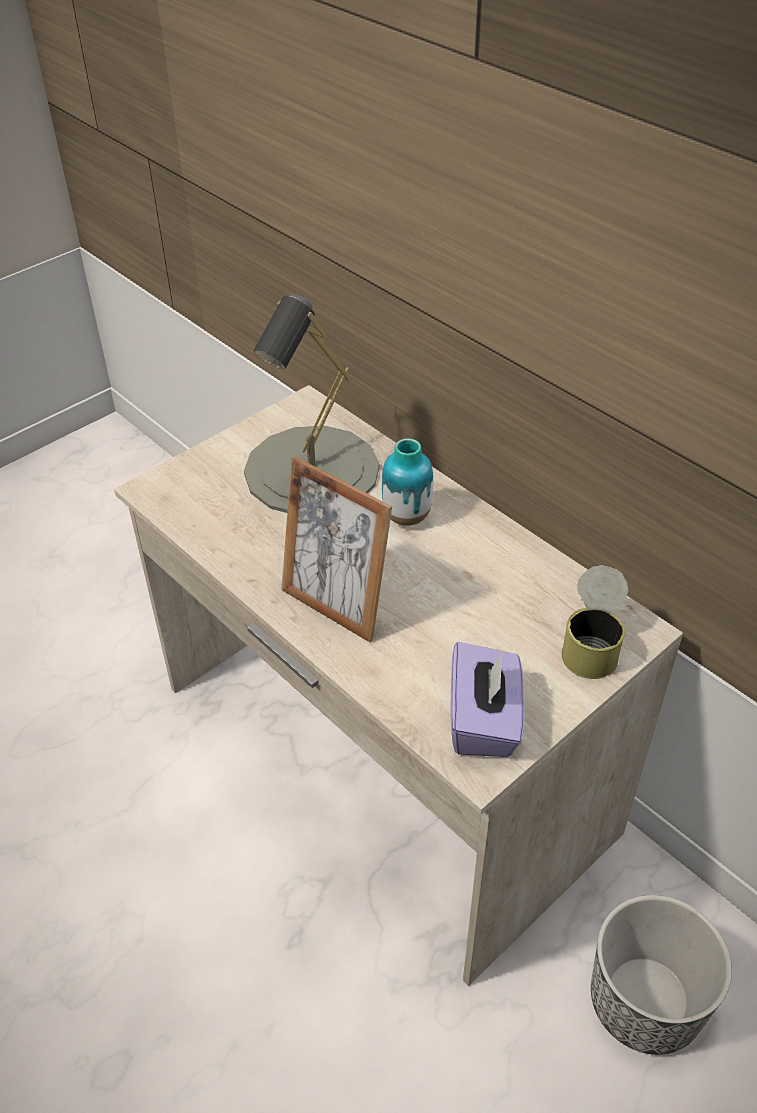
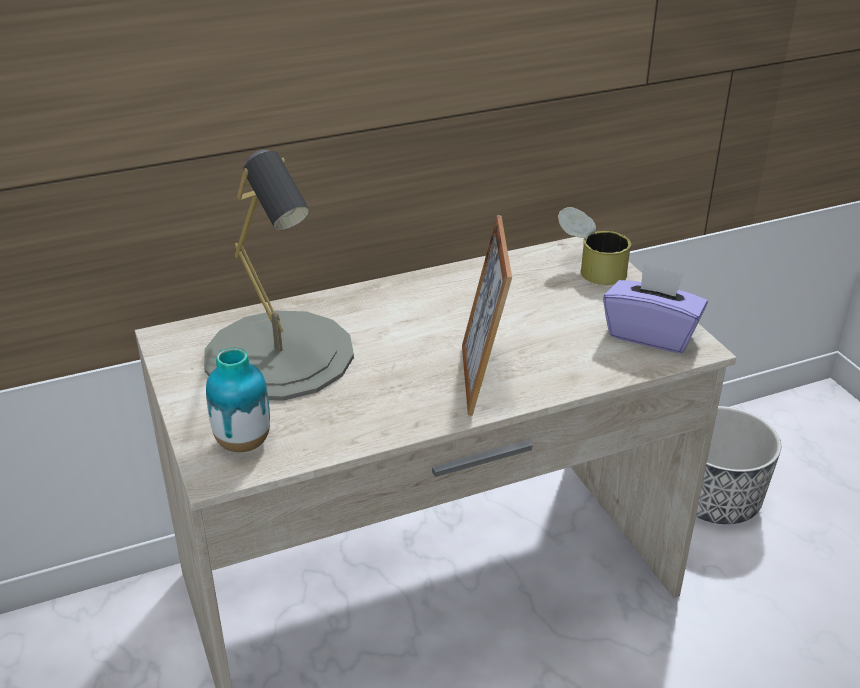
camera: 70 degrees left, 10 degrees down
(335, 605) = (482, 379): picture frame -> picture frame turned 120 degrees clockwise
(407, 516) = (389, 316): vase -> vase (243, 442)

